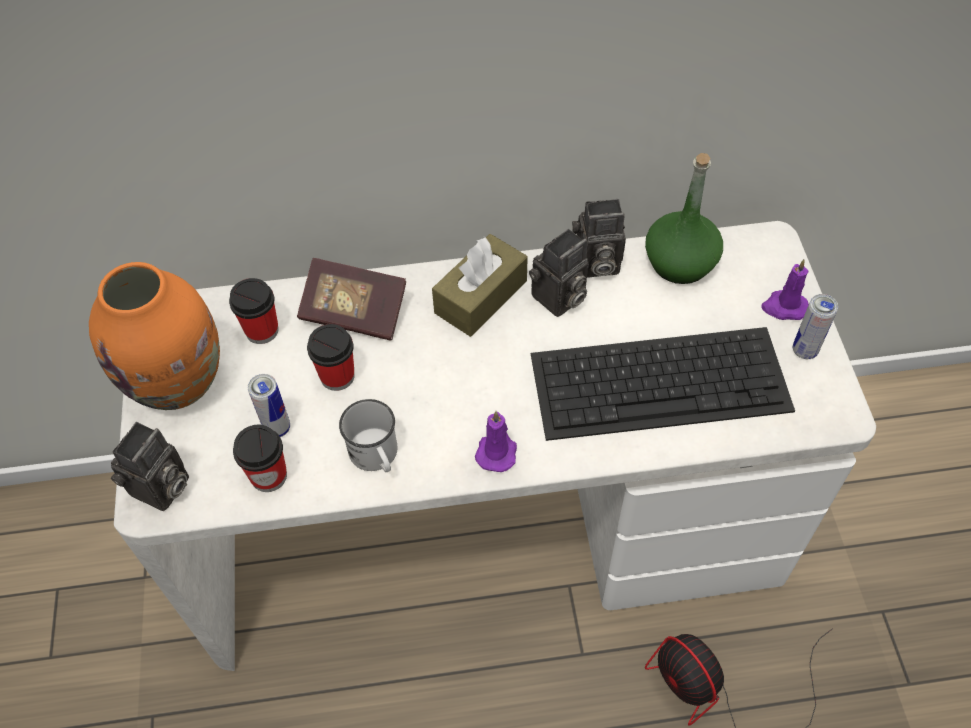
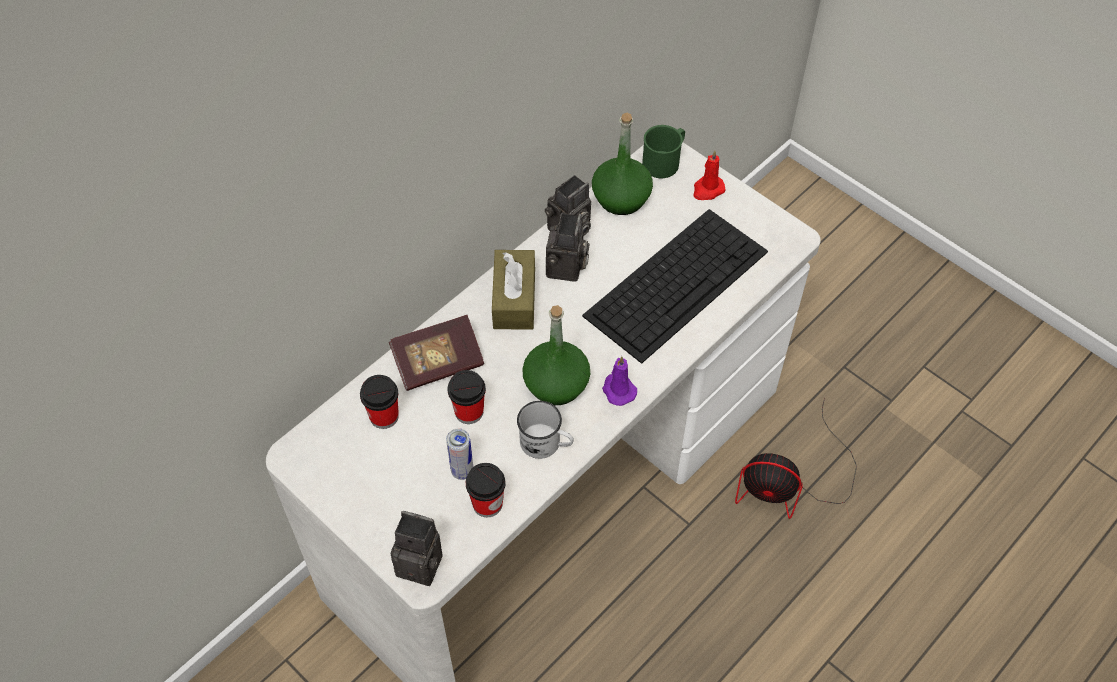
camera: 40 degrees left, 0 degrees up
(161, 490) = (423, 563): camera -> camera turned 60 degrees counterclockwise
(179, 382) = (360, 489): orange vase -> none
(442, 405) = (556, 384): none -> green bottle
(762, 252) = (664, 161): none -> green mug
(784, 307) = (707, 190): purple candle -> red candle
(804, 350) = (742, 210): can -> none

